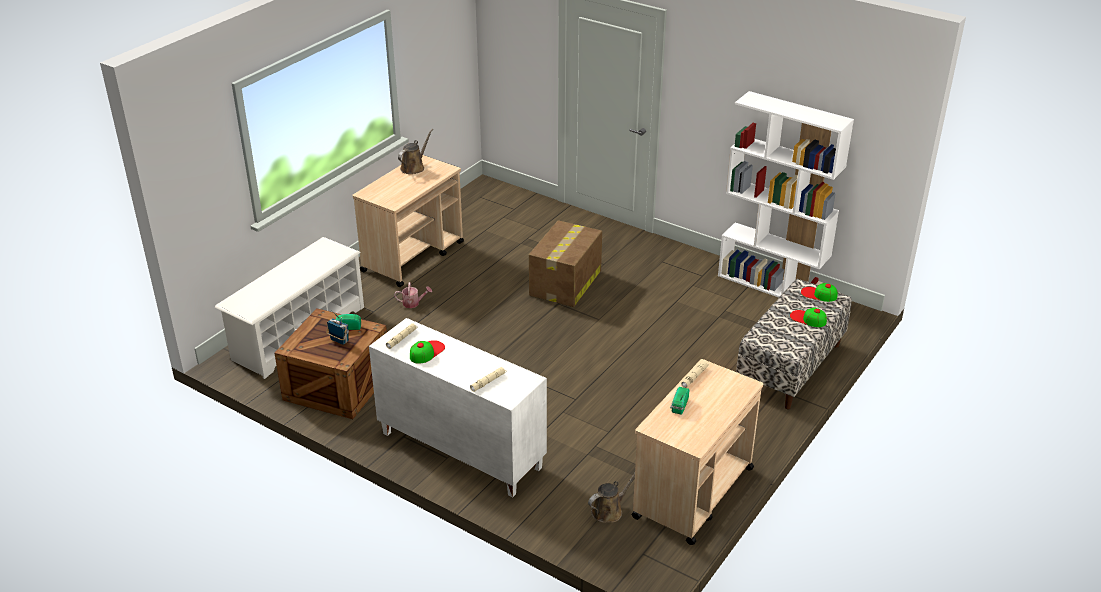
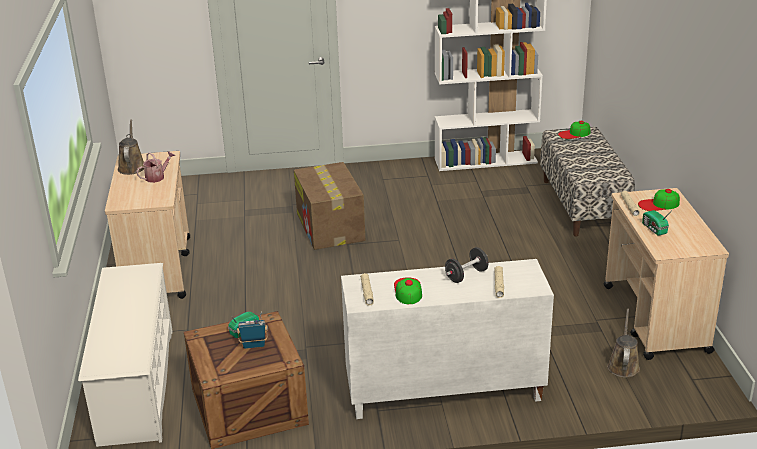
camera: 40 degrees left, 5 degrees down
(413, 303) = (217, 304): watering can -> watering can (157, 177)
(479, 363) = (466, 275): none -> black dumbbell
(808, 319) = (594, 151): cap -> cap (658, 204)

